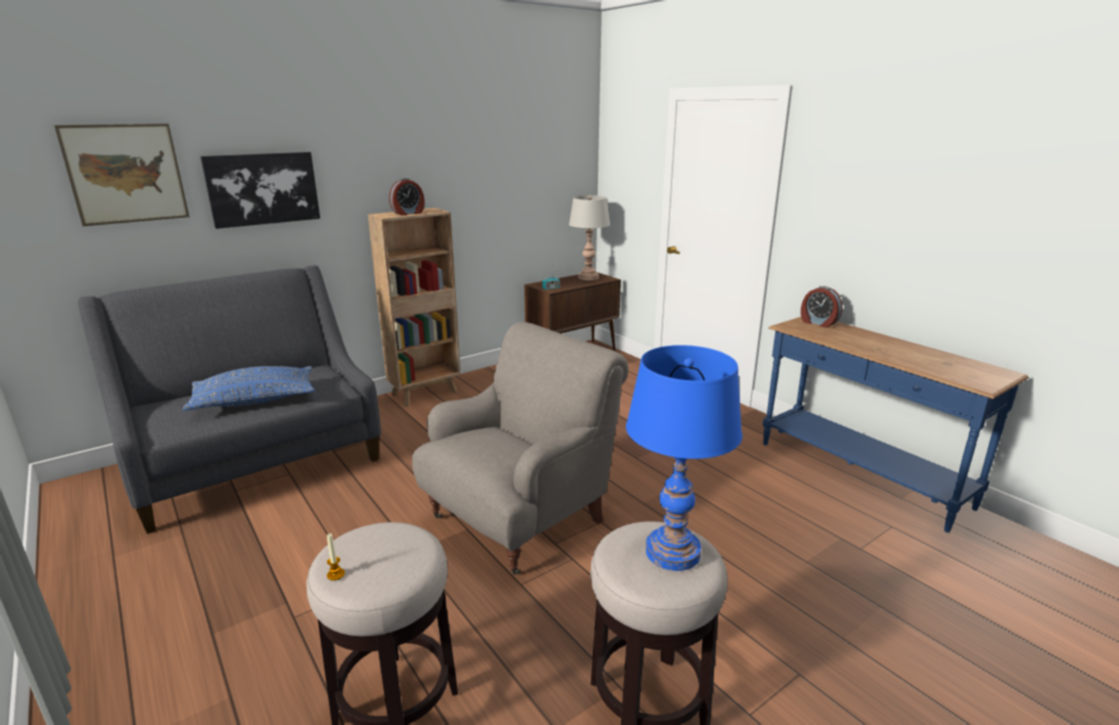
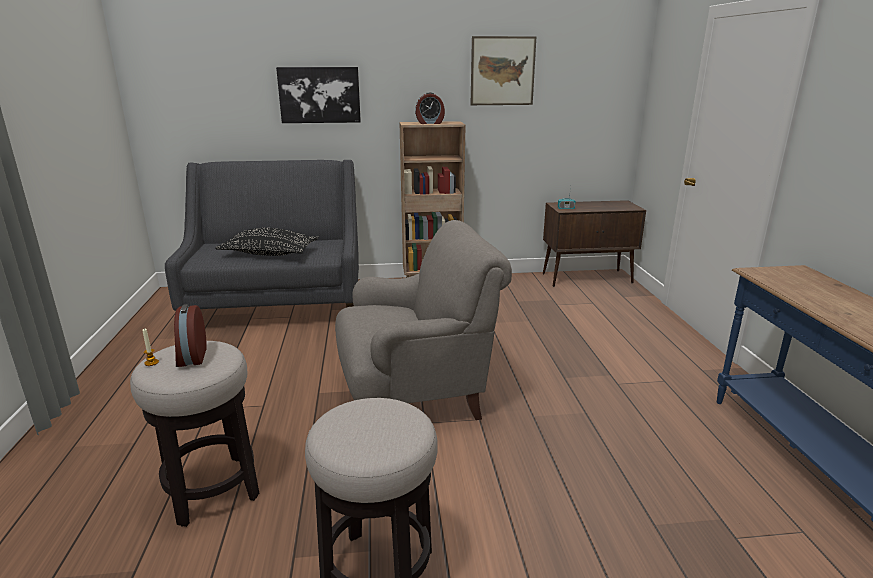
camera: 30 degrees right, 0 degrees up
(126, 174) = (227, 78): picture -> picture (502, 71)
(255, 400) = (270, 254): blue pillow -> black pillow
(588, 277) = (614, 204): grey table lamp -> none
(673, 552) = (383, 429): blue table lamp -> none
(818, 323) = (801, 275): alarm clock -> alarm clock (191, 357)

